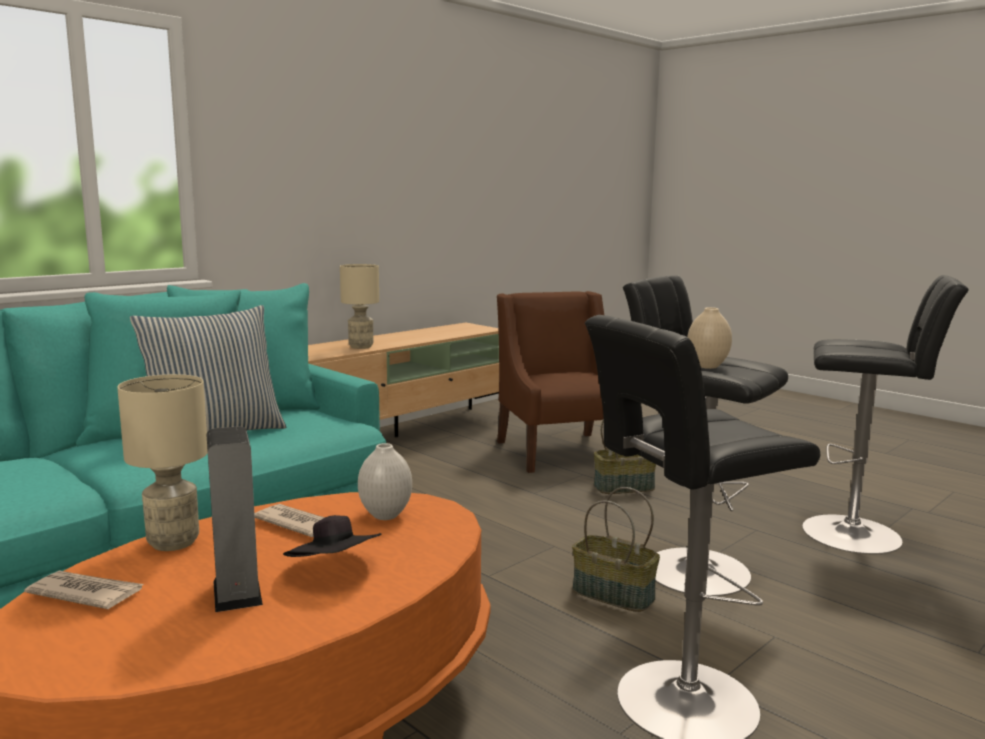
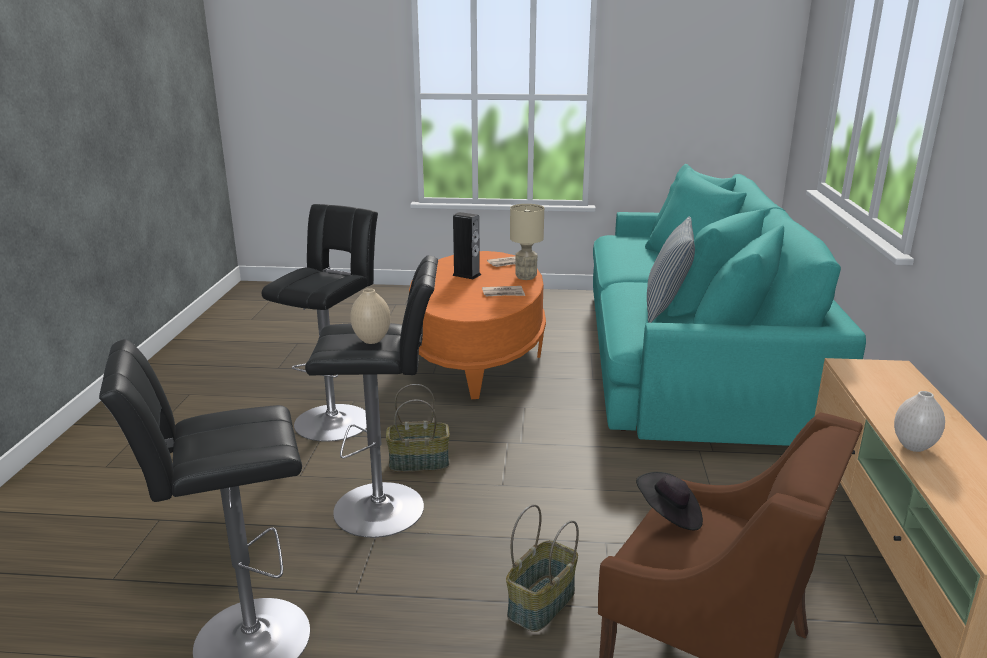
camera: 140 degrees right, 10 degrees up
(335, 569) = (452, 287): black hat -> black hat (669, 515)
(361, 347) = (890, 405): beige table lamp -> none
(386, 515) = (478, 306): white vase -> white vase (913, 447)

